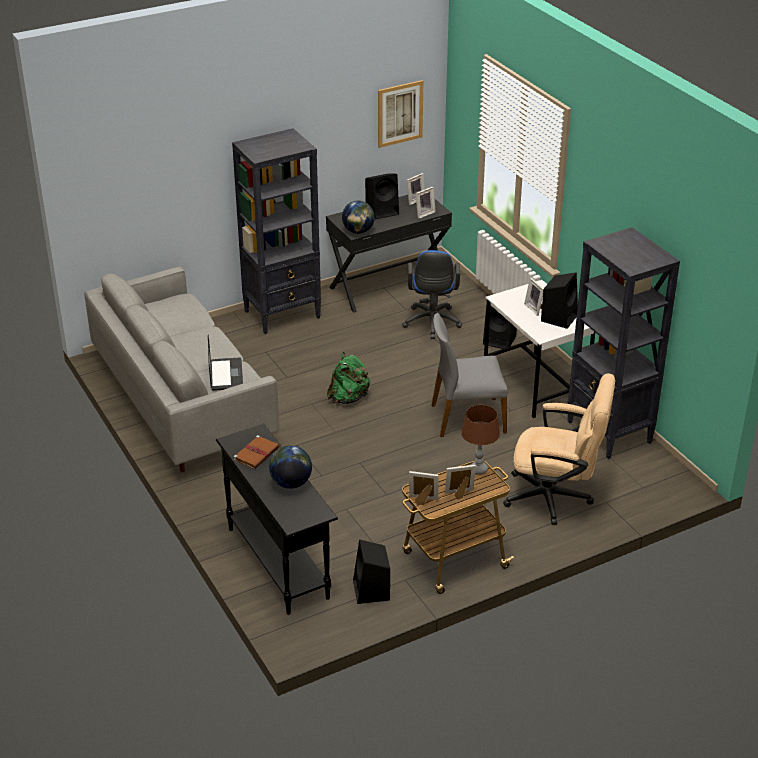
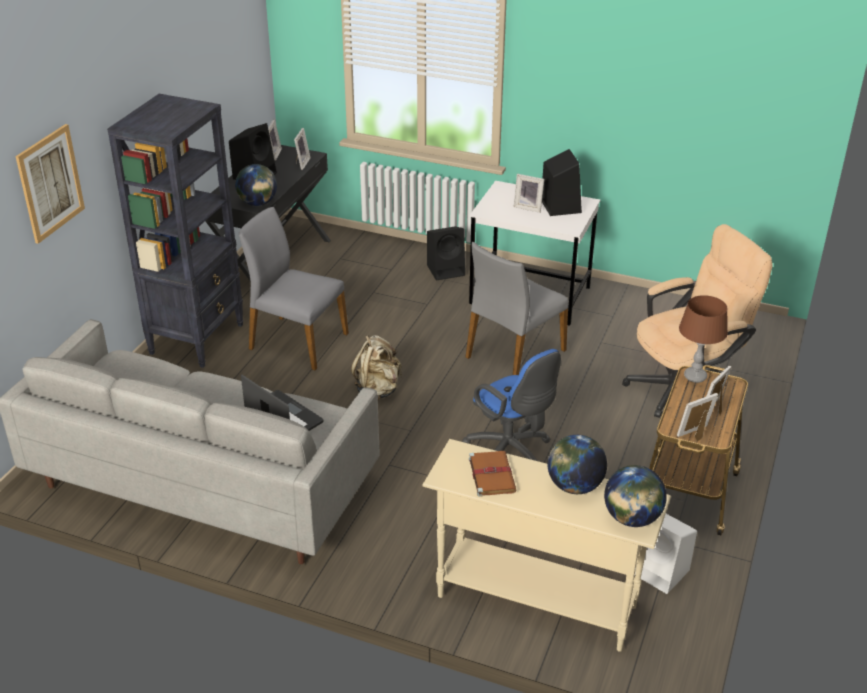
camera: 40 degrees left, 0 degrees up
(278, 562) = (535, 600): black console table -> beige console table
(296, 516) = (631, 518): none -> globe
(339, 344) = (297, 341): none -> grey chair
(348, 398) = (378, 390): green backpack -> beige backpack
(372, 591) = (661, 572): black speaker -> white speaker
(400, 113) = (238, 52): picture -> picture (50, 183)
(431, 324) = (364, 282): blue office chair -> blue office chair (511, 454)
(609, 433) = (645, 307): black bookcase -> none

